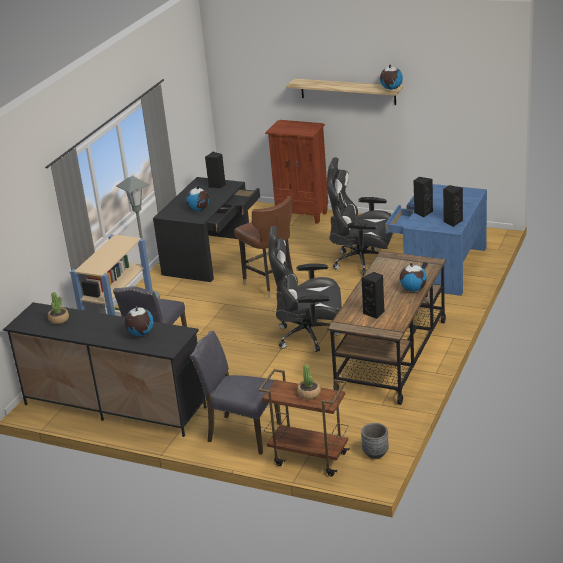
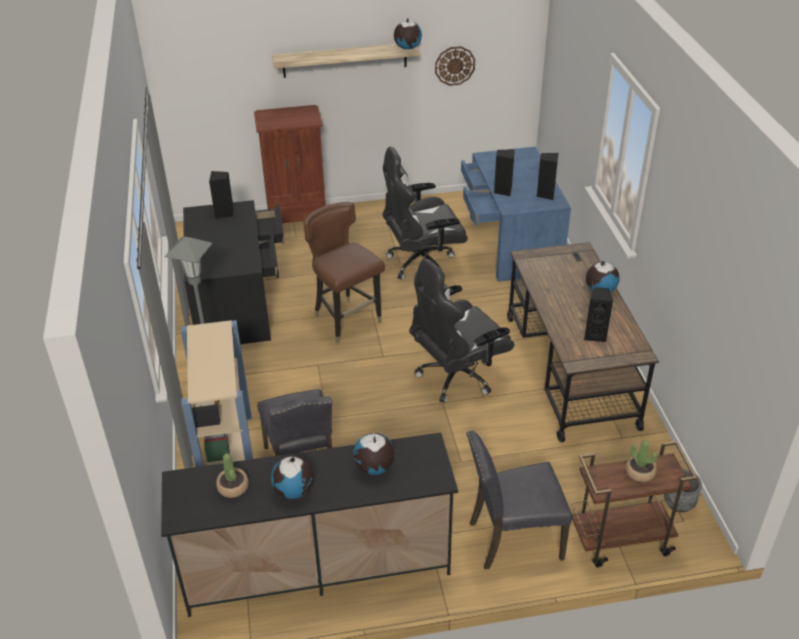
camera: 35 degrees left, 10 degrees up
(199, 209) = (235, 253): globe -> globe (294, 491)
(270, 284) = (347, 321): brown chair -> brown chair turned 150 degrees counterclockwise
(436, 110) = (454, 65): none -> wall clock

